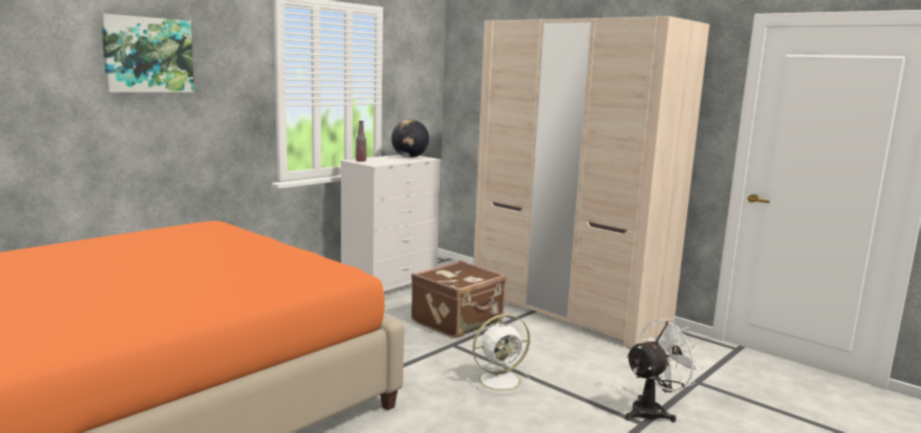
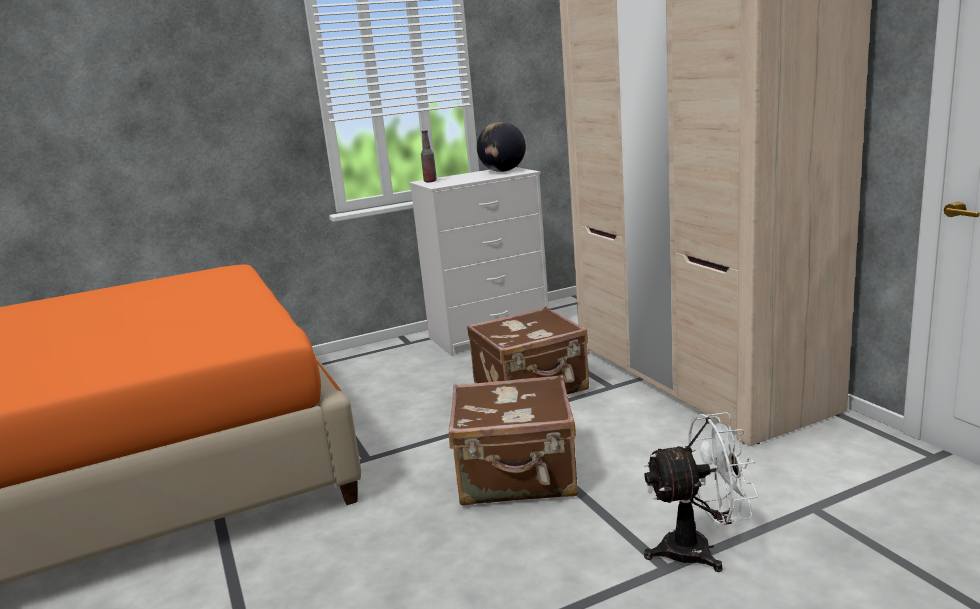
camera: 25 degrees right, 5 degrees up
(148, 55) = (152, 81): picture -> none
(501, 380) = (517, 477): white fan -> brown suitcase

